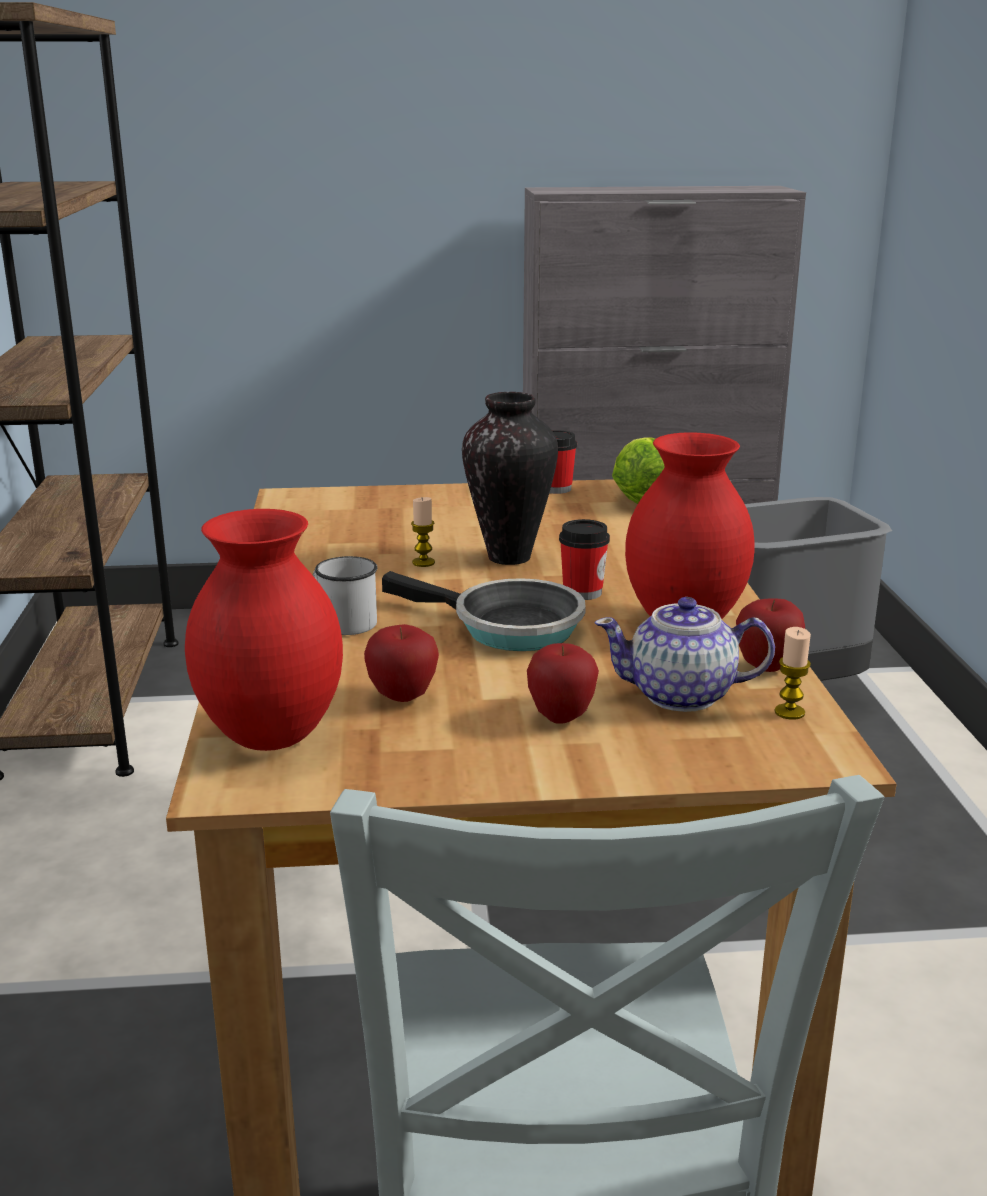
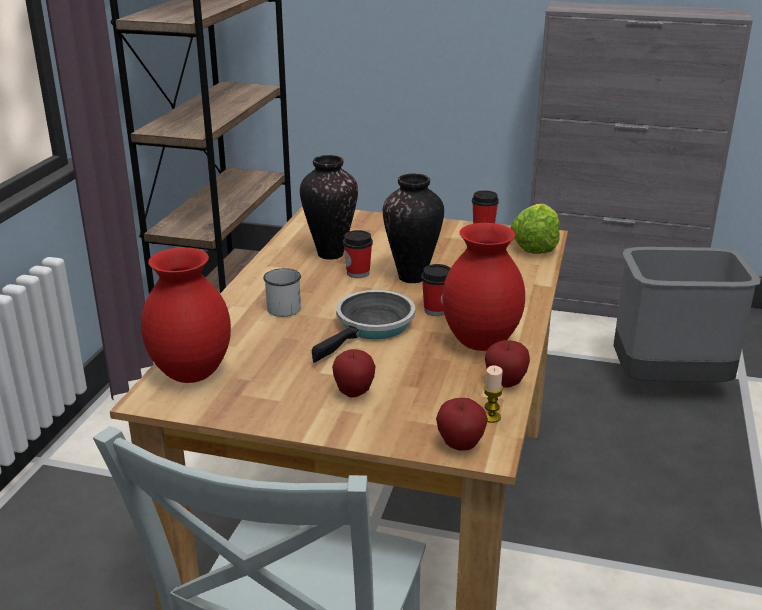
camera: 20 degrees right, 5 degrees up
(358, 544) = (330, 254): none -> vase
(403, 697) = (277, 363): apple -> apple (460, 446)
(423, 562) = (358, 273): candle -> cup
(507, 627) = (371, 327): frying pan -> frying pan turned 105 degrees counterclockwise
(682, 695) = (436, 393): teapot -> none

